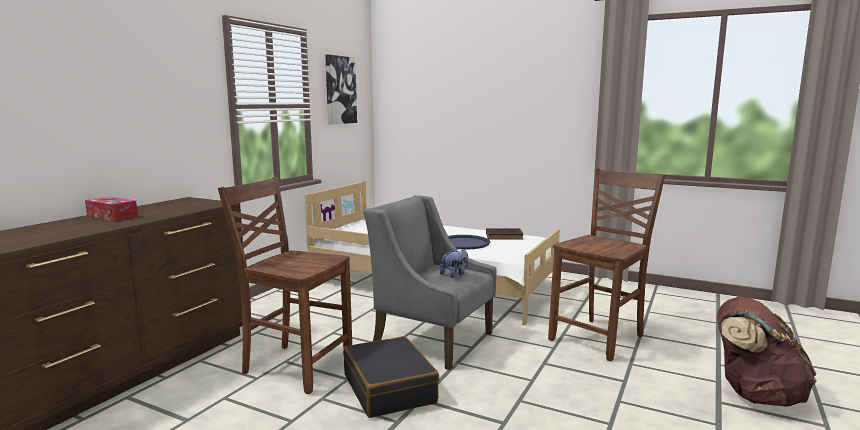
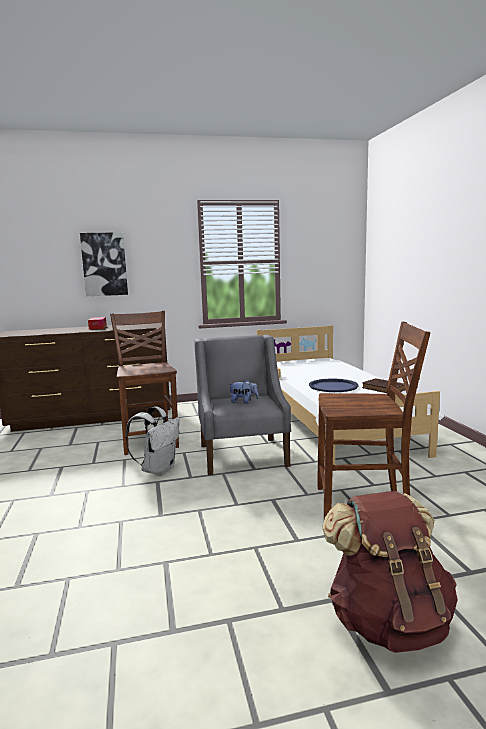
camera: 50 degrees right, 0 degrees up
(340, 90) = (318, 247): picture -> picture (104, 264)
(390, 389) = (158, 469): black suitcase -> white backpack

